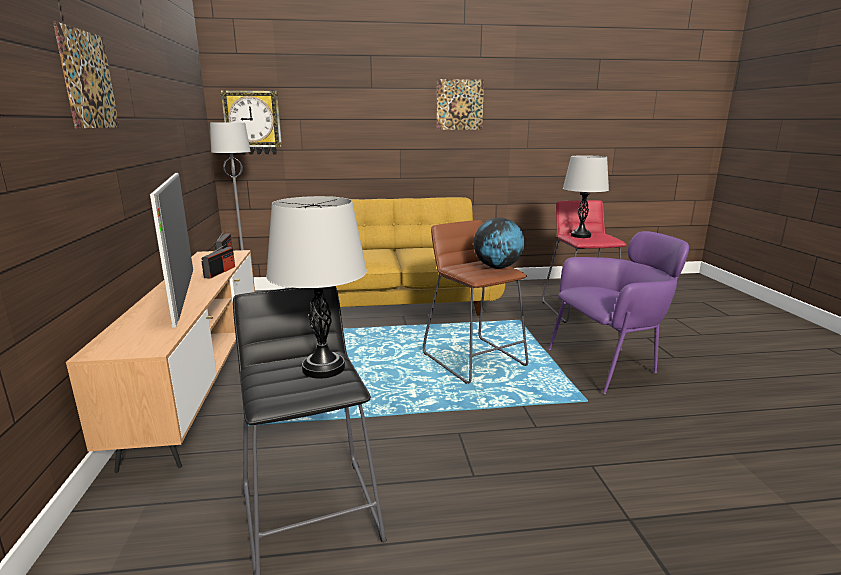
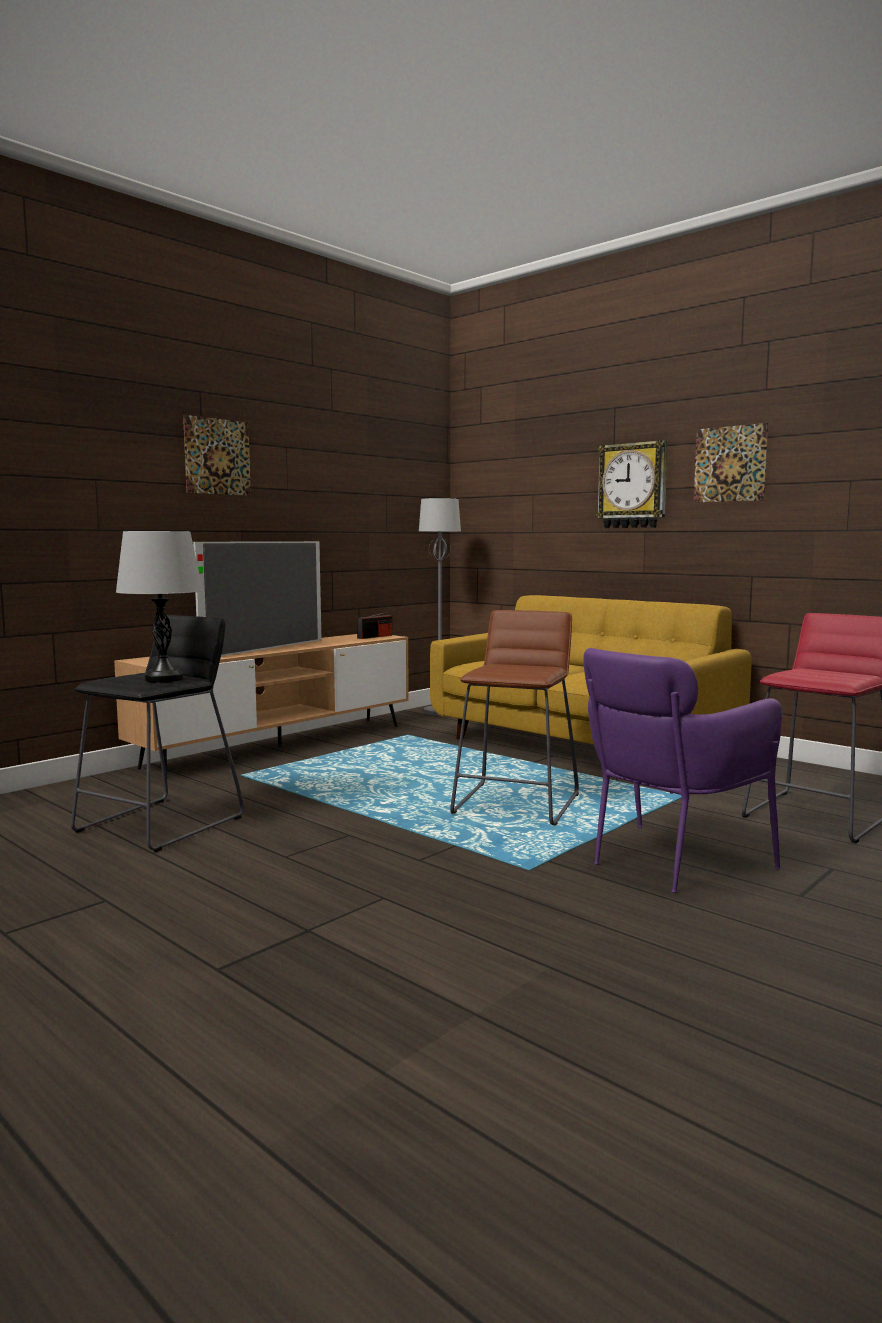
camera: 50 degrees right, 10 degrees down
(220, 272) = (331, 643): radio -> none
(253, 123) = (487, 501): wall clock -> wall clock (633, 485)
(497, 267) = (532, 671): globe -> none
(580, 236) = (806, 671): grey table lamp -> none
(610, 365) = (666, 863): purple armchair -> purple armchair turned 105 degrees clockwise

